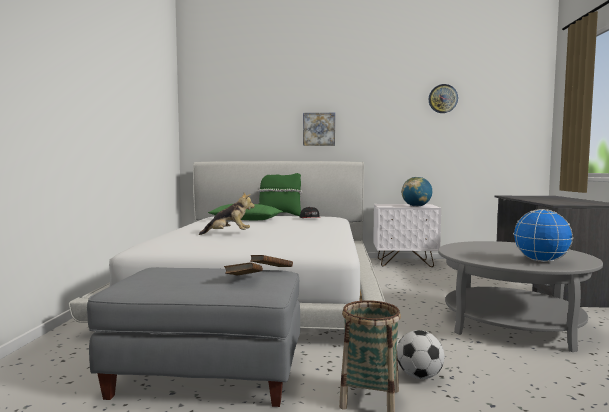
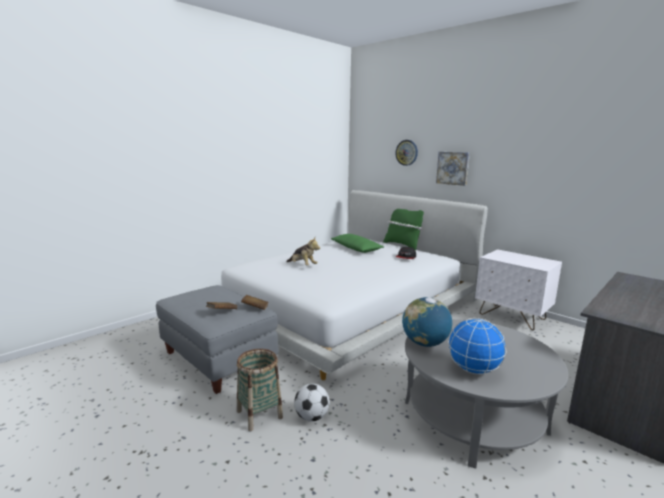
camera: 40 degrees right, 10 degrees up
(416, 206) = (525, 263): globe -> globe (425, 343)
(442, 98) = (597, 139): wall clock -> wall clock (406, 152)

